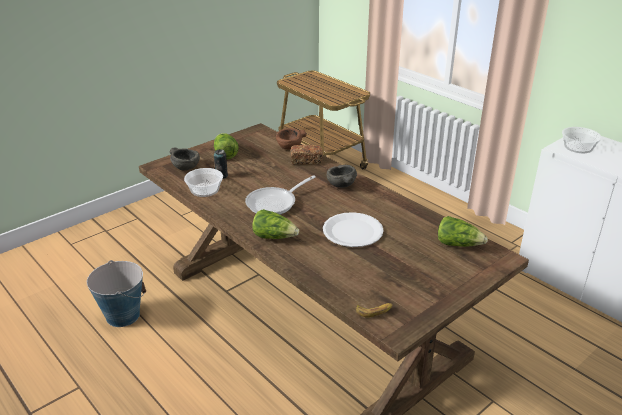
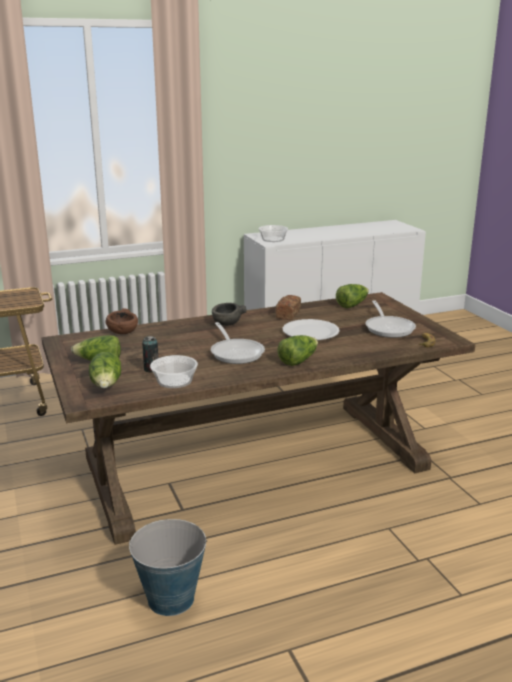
camera: 70 degrees left, 10 degrees down
(186, 167) = (106, 385): grey bowl -> lettuce
(306, 161) = (163, 329): bread -> bread (288, 314)
(401, 279) = (388, 328): none -> frying pan

